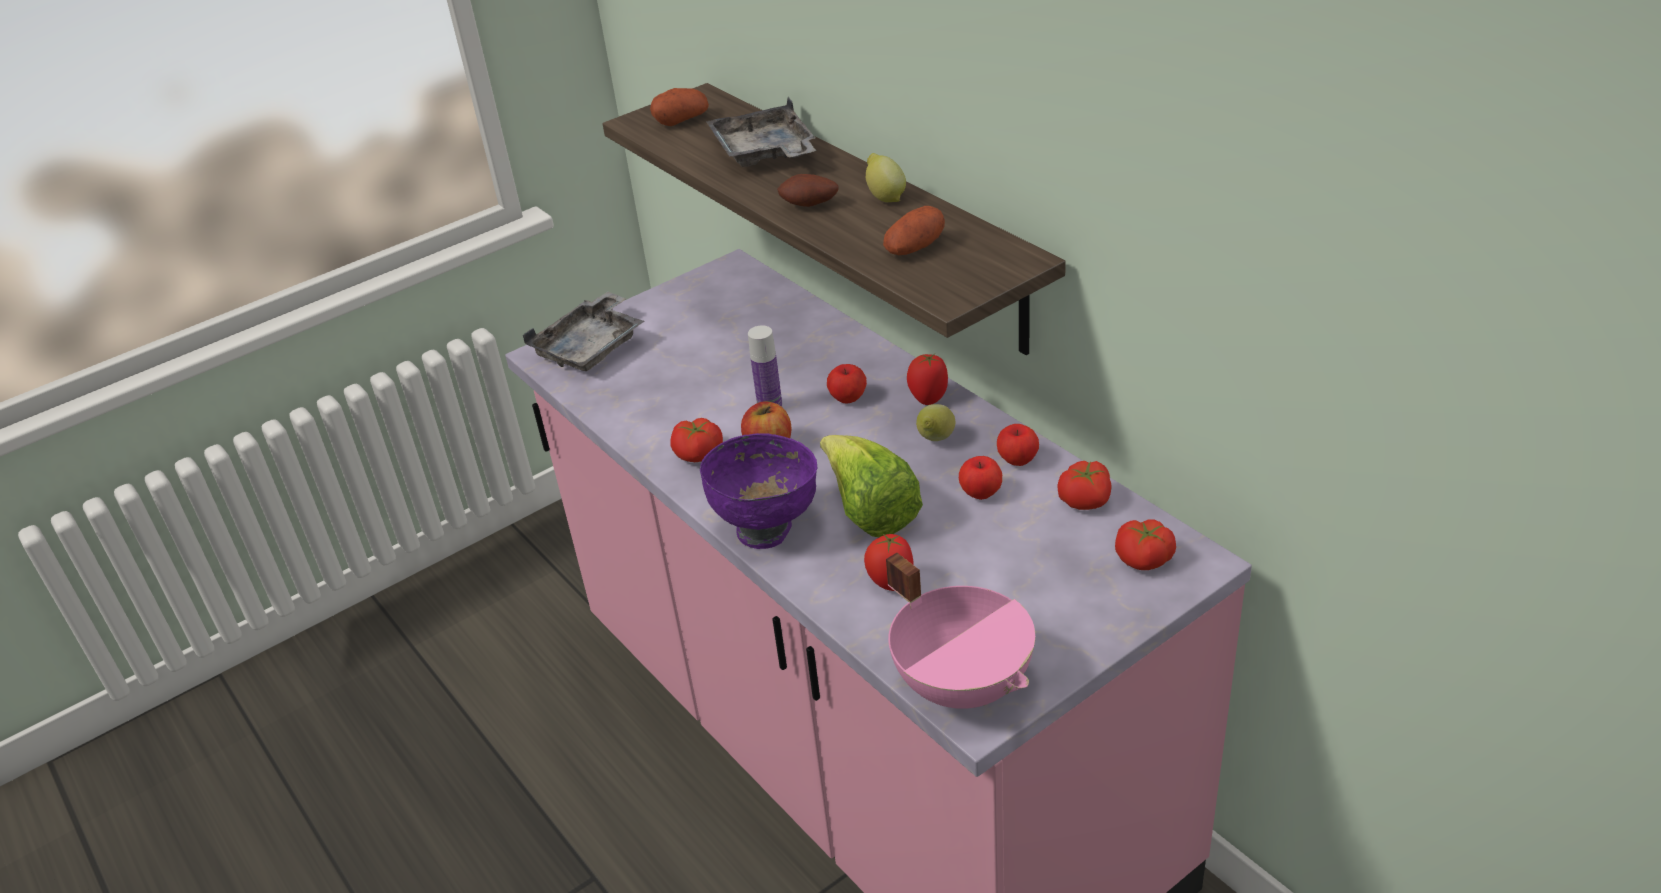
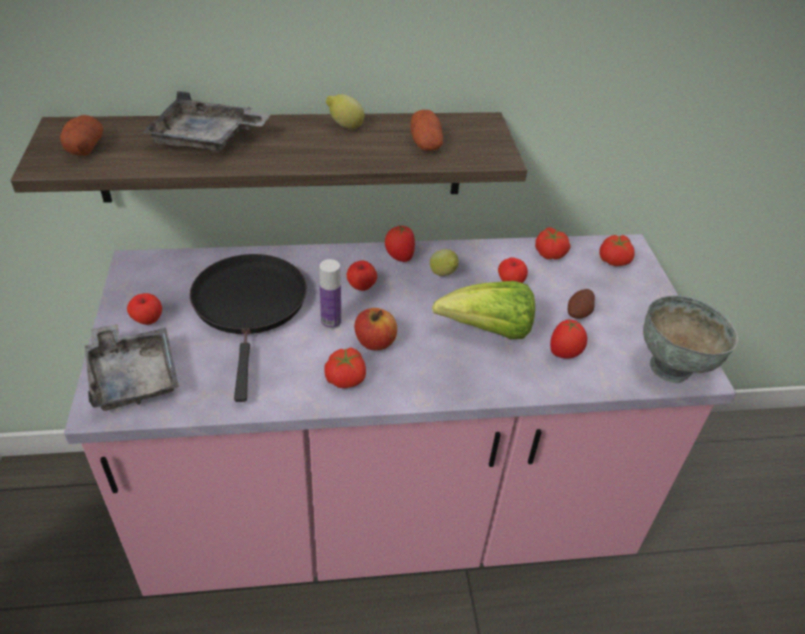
camera: 65 degrees left, 5 degrees up
(741, 353) = (250, 306): none -> black frying pan
(766, 528) = (463, 382): purple bowl -> none
(809, 206) = (313, 153): potato -> potato (579, 313)
(964, 684) = (672, 367): pink cooking pot -> grey bowl
(1017, 460) = (493, 257): apple -> apple (148, 320)

